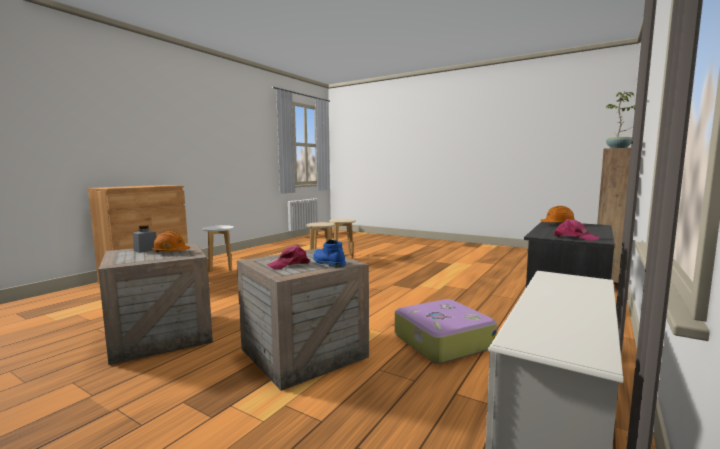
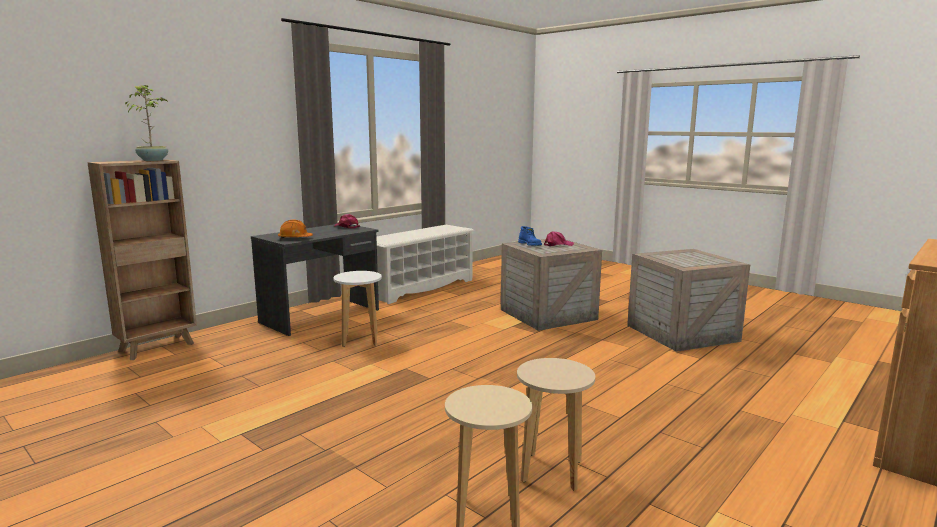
camera: 170 degrees left, 5 degrees up
(146, 250) = (708, 262): grey jar -> none
(171, 252) = (676, 259): orange hard hat -> none
(220, 268) = (806, 470): white stool -> white stool (360, 340)
(441, 341) = (439, 314): suitcase -> none

